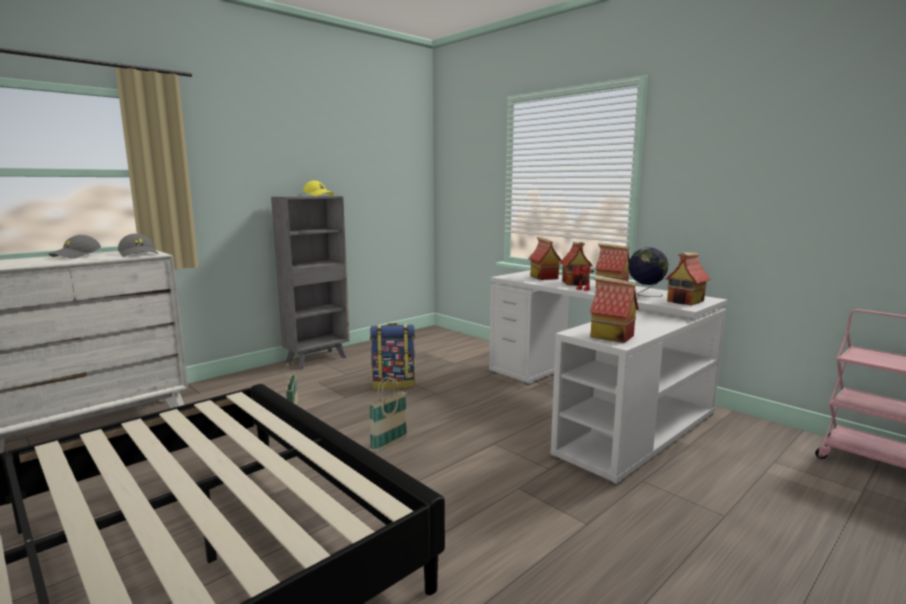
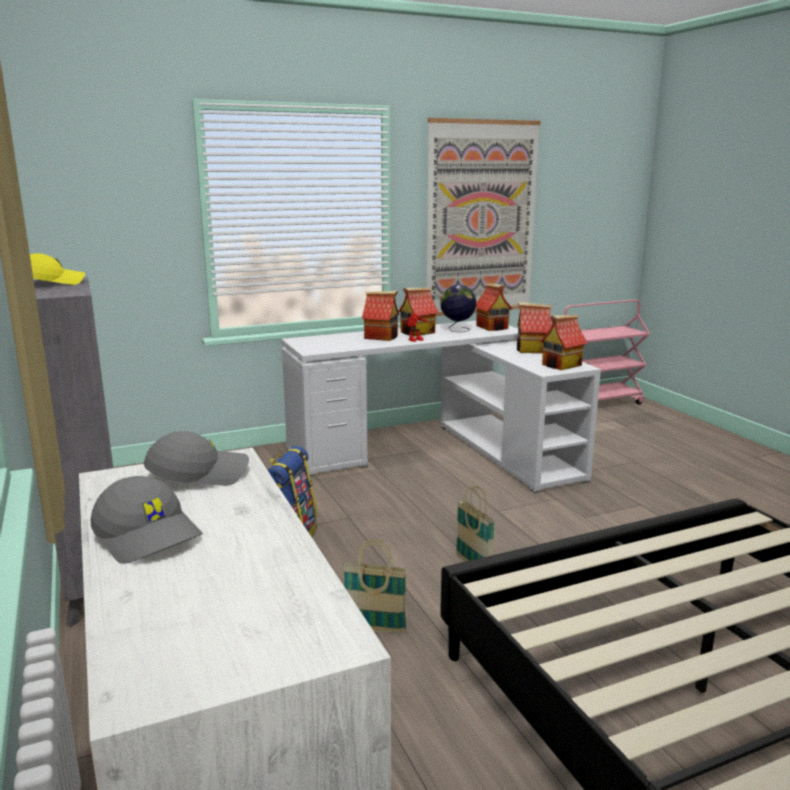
camera: 70 degrees left, 5 degrees up
(543, 277) = (336, 340): toy house -> toy house (531, 350)
(745, 185) = (481, 219): none -> picture

